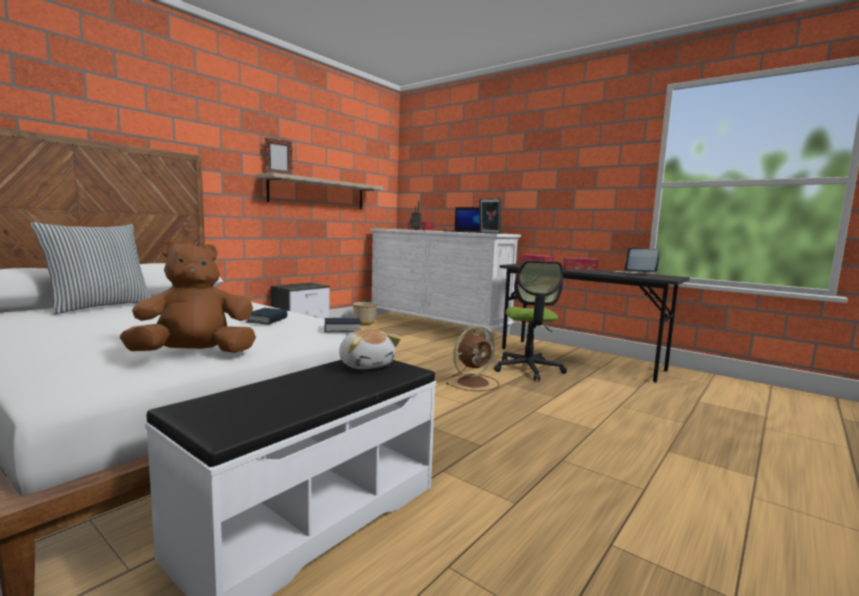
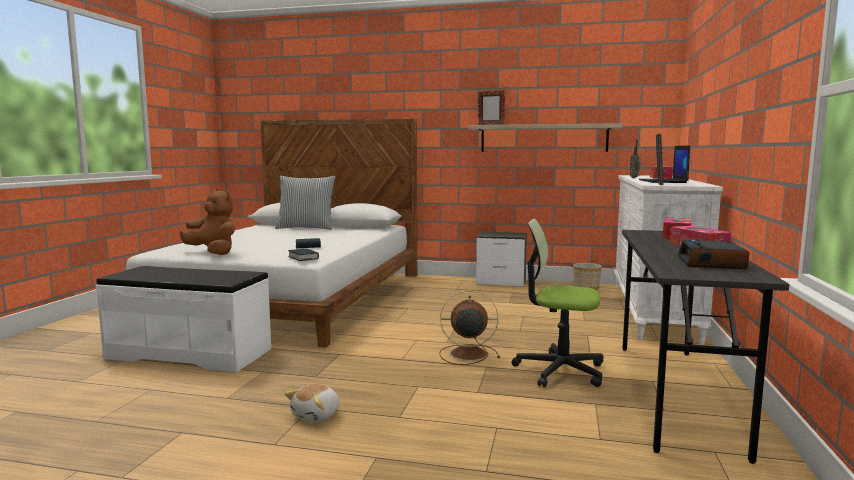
camera: 65 degrees right, 0 degrees up
(366, 364) = (233, 275): plush toy -> plush toy (317, 415)
(474, 382) = (466, 354): brown fan -> brown fan turned 150 degrees clockwise
(528, 369) = (559, 370): office chair -> office chair turned 45 degrees clockwise
(634, 274) = (712, 263): laptop -> alarm clock

